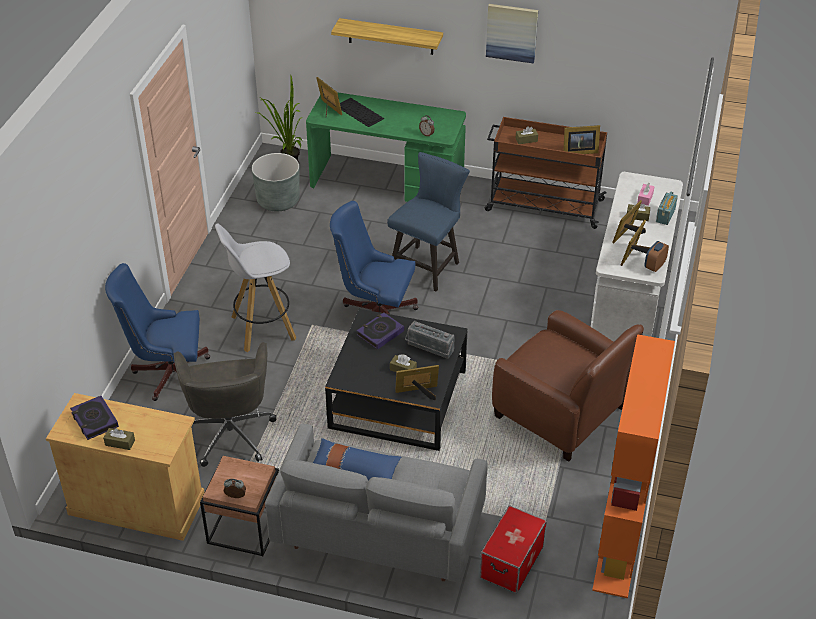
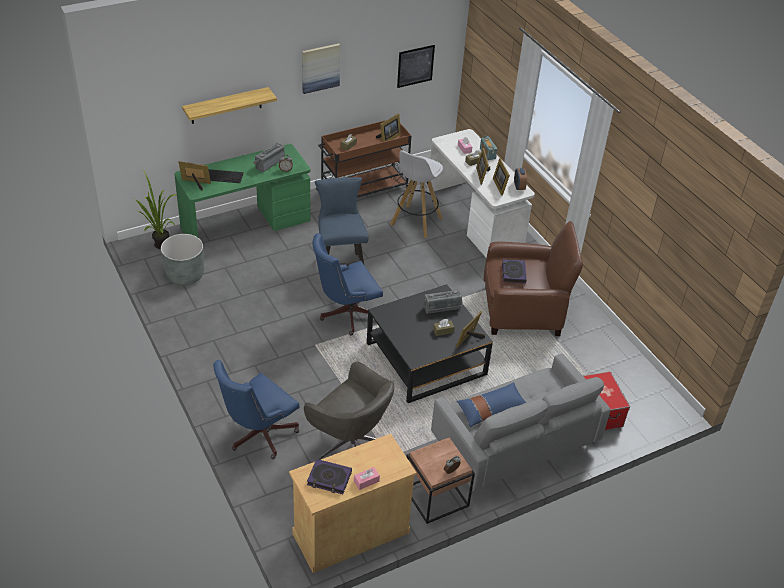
camera: 45 degrees left, 0 degrees up
(120, 442) = (366, 481): brown tissue box -> pink tissue box
(262, 328) = (284, 366): white stool -> white stool (415, 222)
(380, 333) = (401, 317): book -> book (513, 273)
(419, 120) = (268, 163): none -> radio
(619, 545) = (637, 365): orange bookcase -> none
(645, 76) = (415, 66): none -> picture

